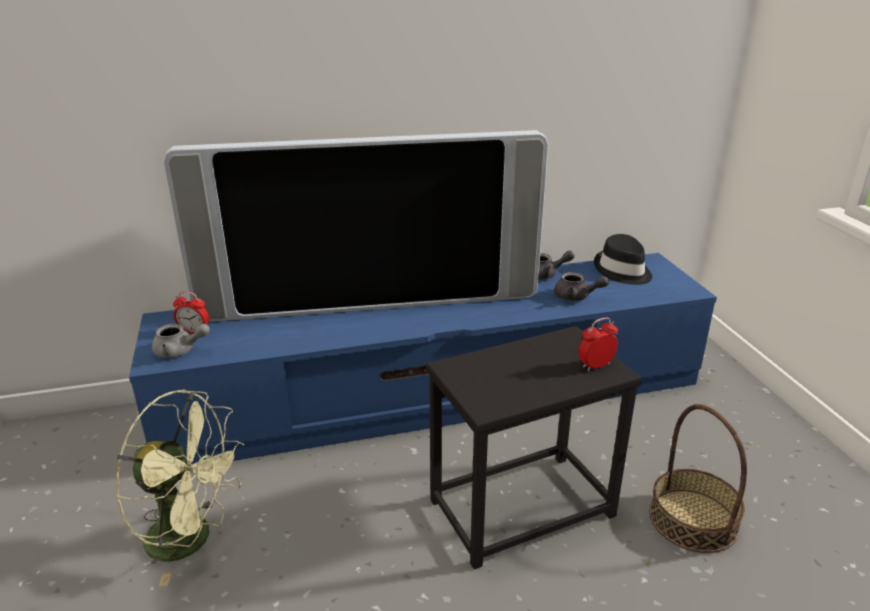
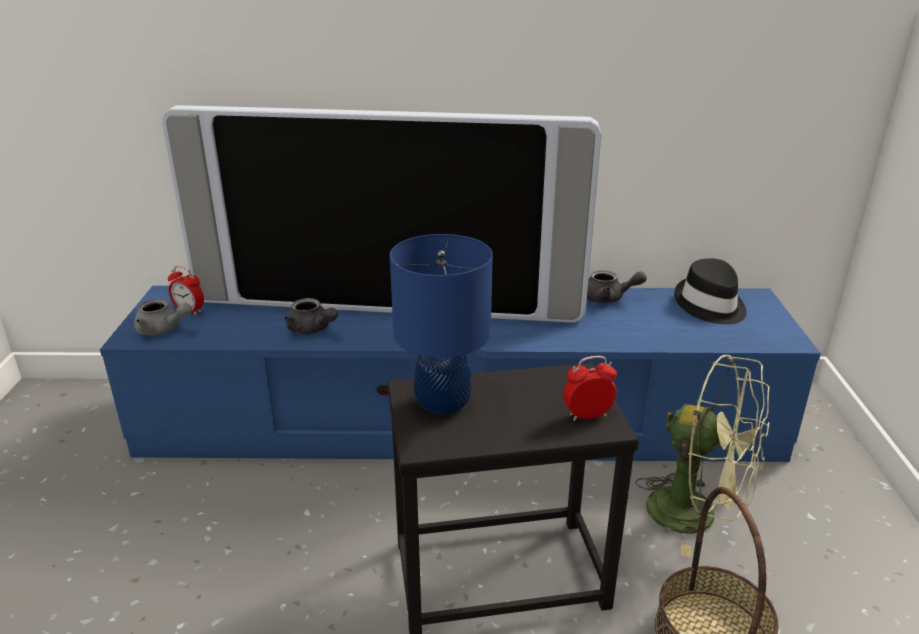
camera: 15 degrees right, 0 degrees up
(192, 539) = (132, 535): green fan -> green fan (697, 515)
(480, 374) = (440, 403): none -> blue table lamp
(576, 297) = (634, 329): grey teapot -> grey teapot (312, 330)

